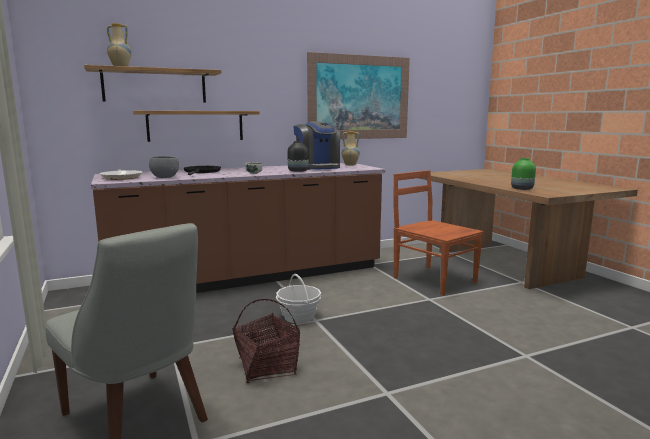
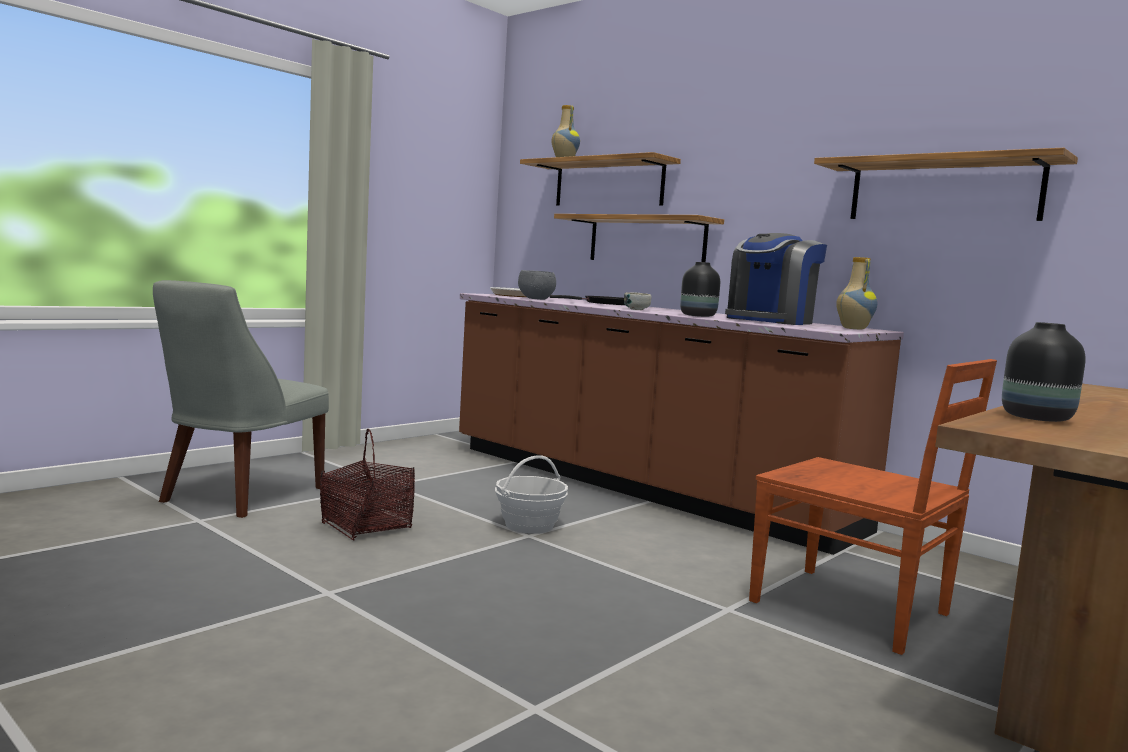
camera: 65 degrees right, 5 degrees down
(359, 97) = (943, 190): picture -> shelf
(433, 279) = (854, 609): brown chair -> brown chair turned 105 degrees clockwise
(522, 189) = (1038, 419): green vase -> black vase

